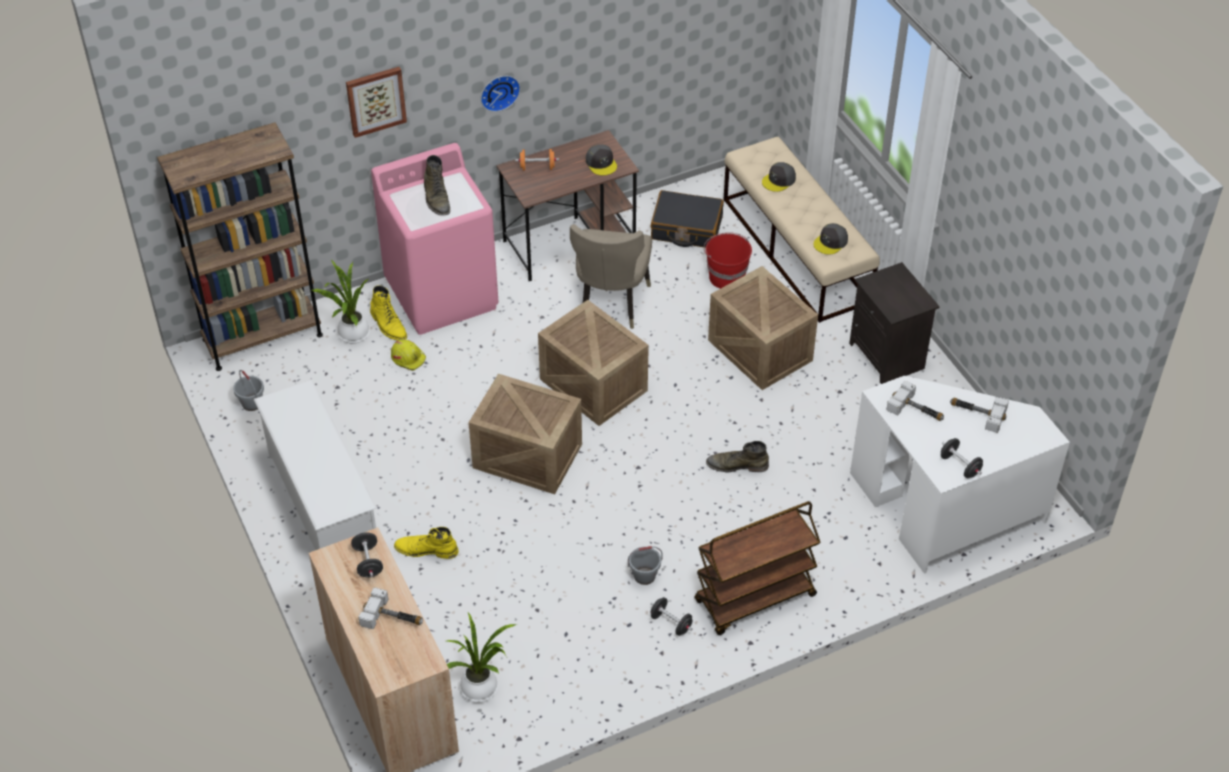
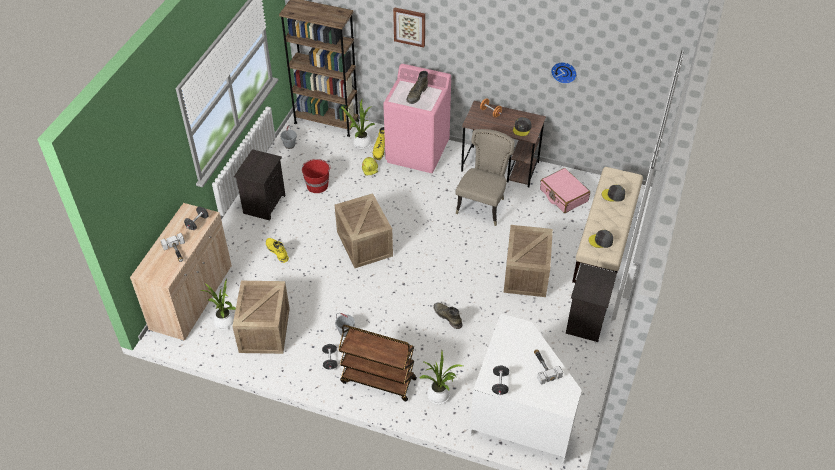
camera: 45 degrees right, 0 degrees up
(323, 504) = (264, 203): white shoe rack -> black nightstand
(499, 91) = (481, 58): wall clock -> wall clock (564, 71)
(591, 384) = (430, 234): crate -> crate (264, 329)
(610, 305) = (483, 206): beige chair -> beige chair turned 150 degrees clockwise
(686, 228) = (563, 195): black suitcase -> pink suitcase
(726, 277) = (553, 230): red bucket -> red bucket (317, 185)
(843, 559) = (440, 396): none -> potted plant
(917, 410) = (515, 342): hammer -> none

